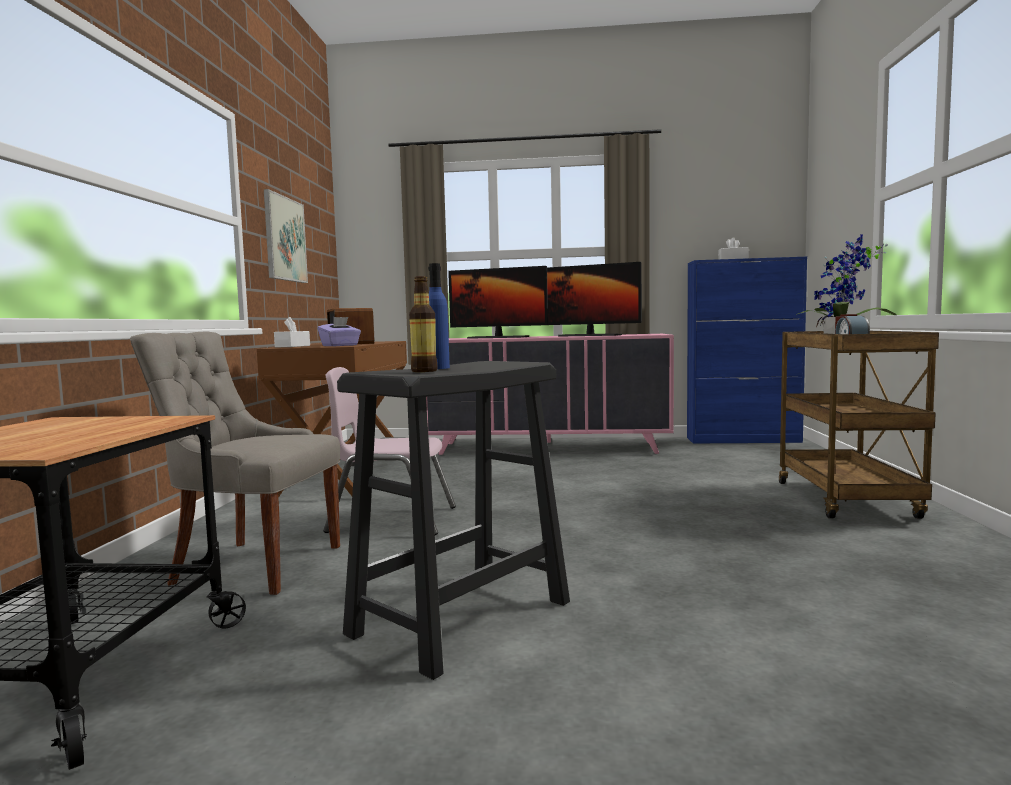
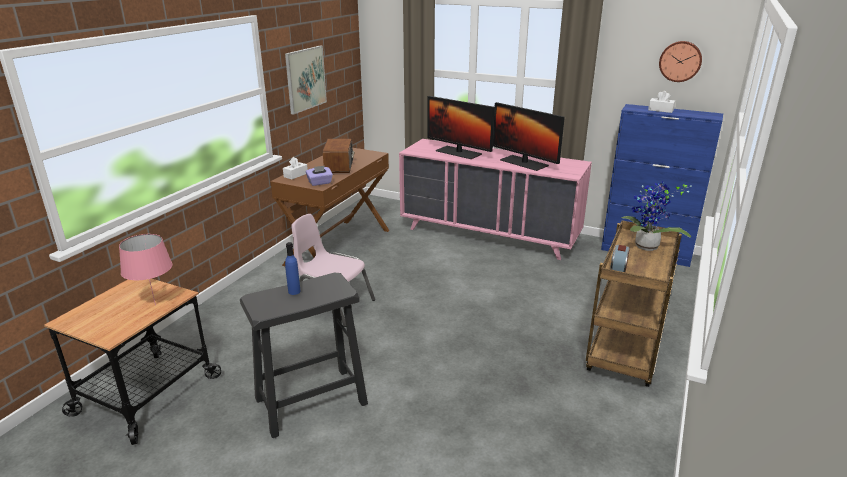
camera: 20 degrees right, 20 degrees up
(126, 426) = (155, 305): none -> pink table lamp
(253, 565) = (245, 331): grey chair -> none
(424, 371) = (275, 305): bottle -> none
(738, 209) = (680, 61): none -> wall clock

